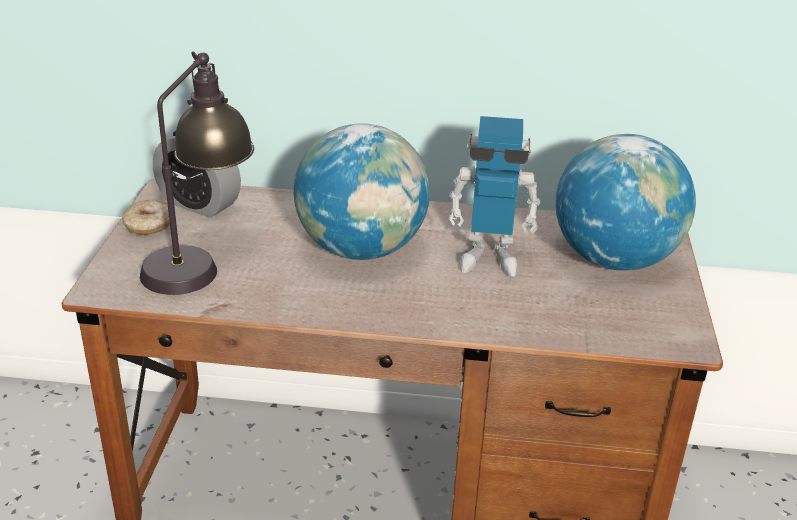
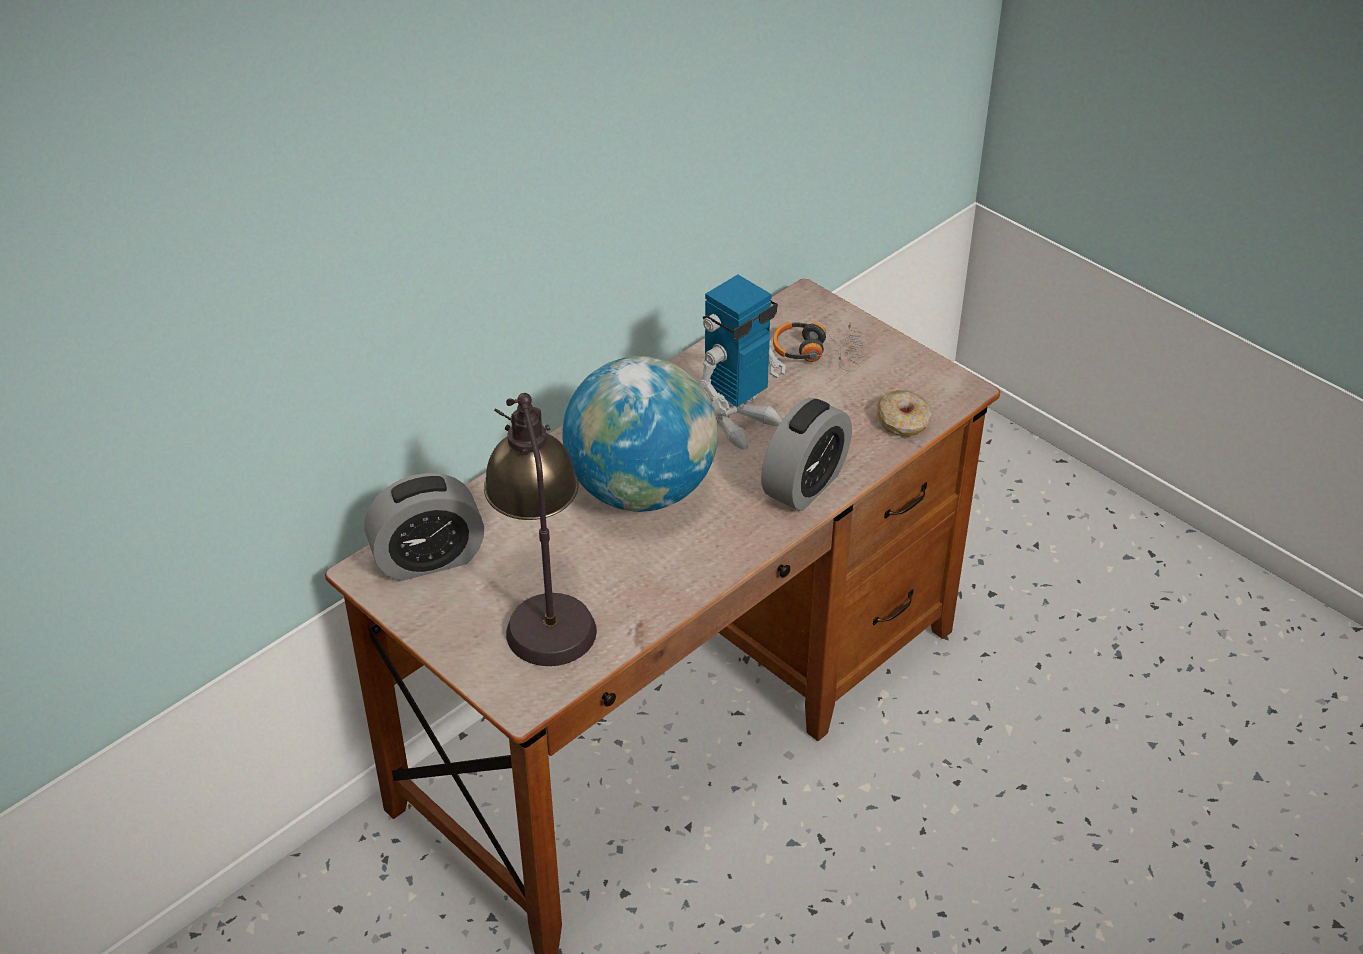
camera: 50 degrees left, 10 degrees up
(149, 225) = (432, 615): donut -> donut (903, 421)
(462, 314) = (805, 485): none -> alarm clock
(614, 259) = (818, 352): globe -> headphones

